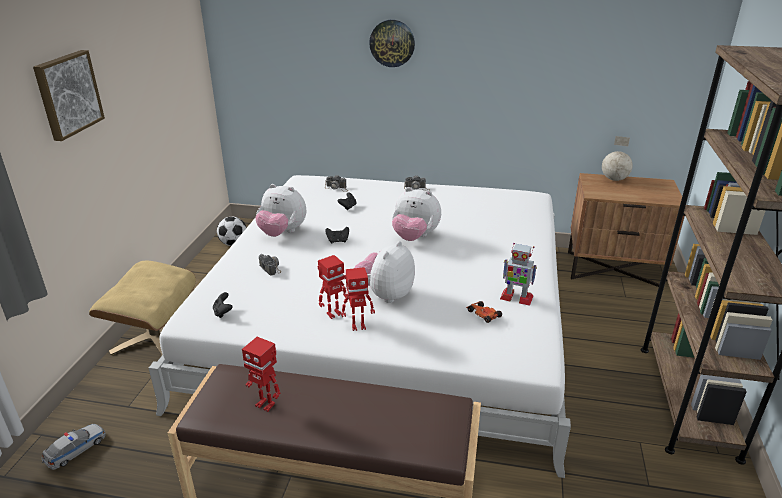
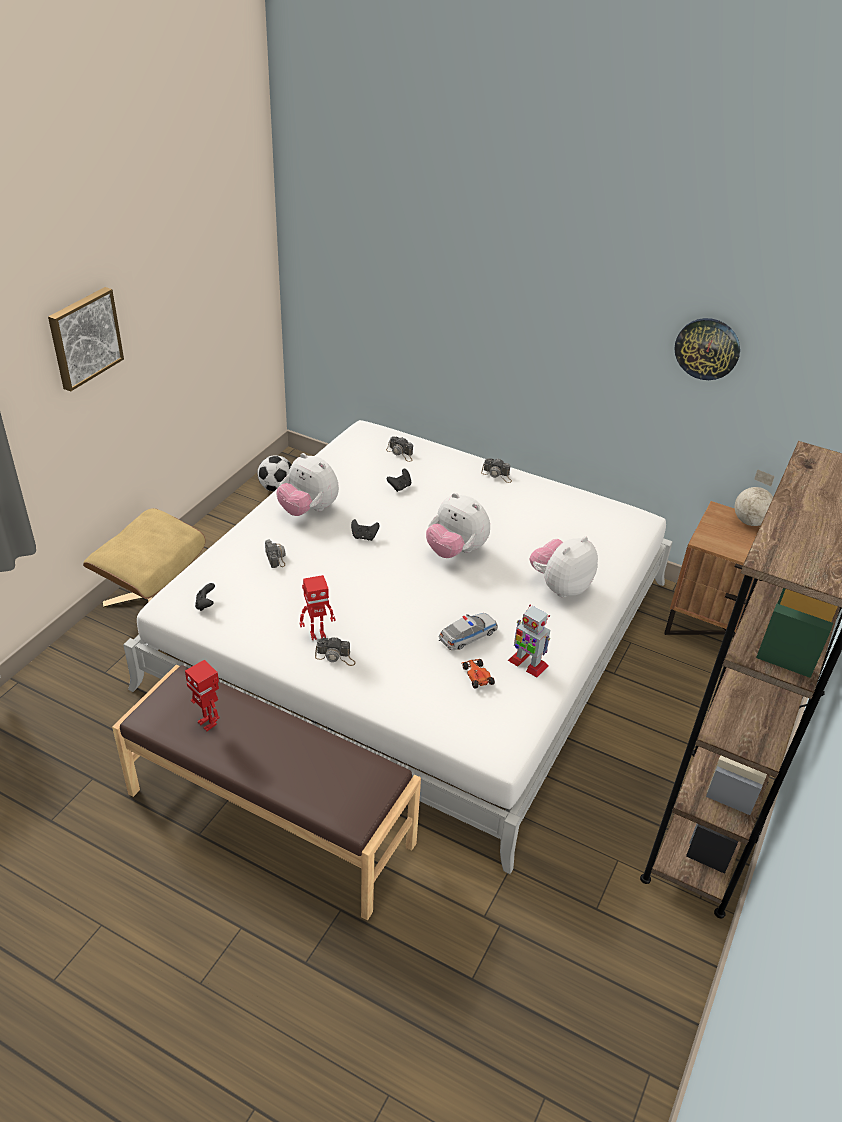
camera: 15 degrees right, 10 degrees up
(76, 450) = (45, 707): toy car -> toy car (468, 635)
(358, 326) = (335, 657): toy robot -> camera
(385, 294) = (383, 623): plush toy -> plush toy (560, 586)
(392, 43) = (494, 288): wall clock -> wall clock (707, 348)

